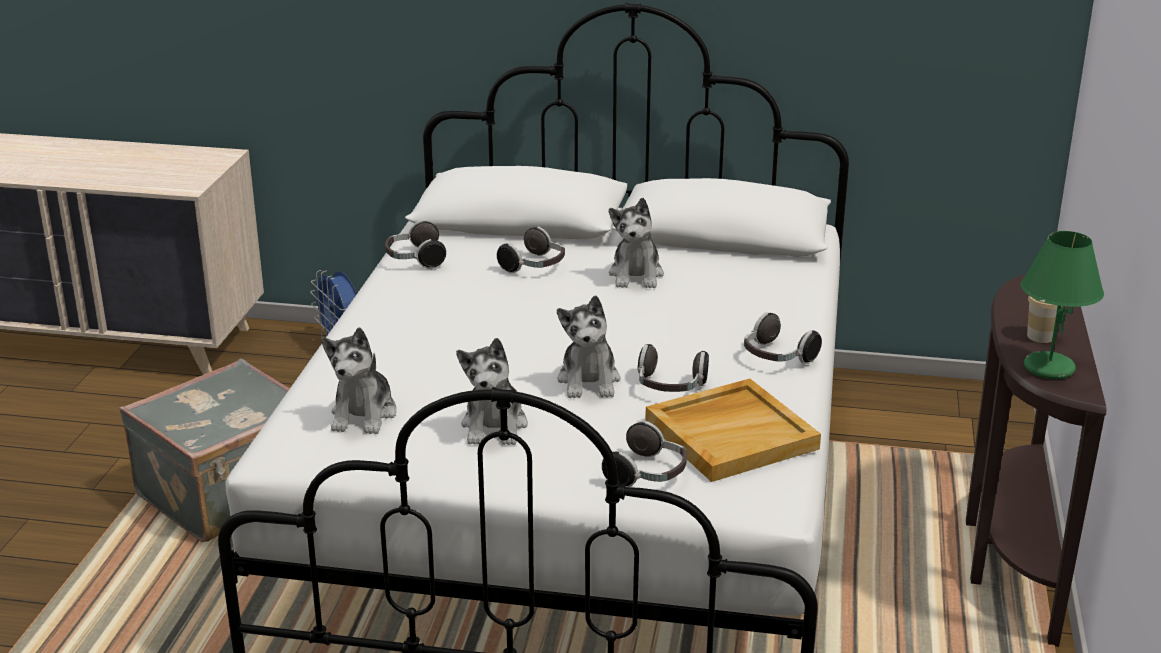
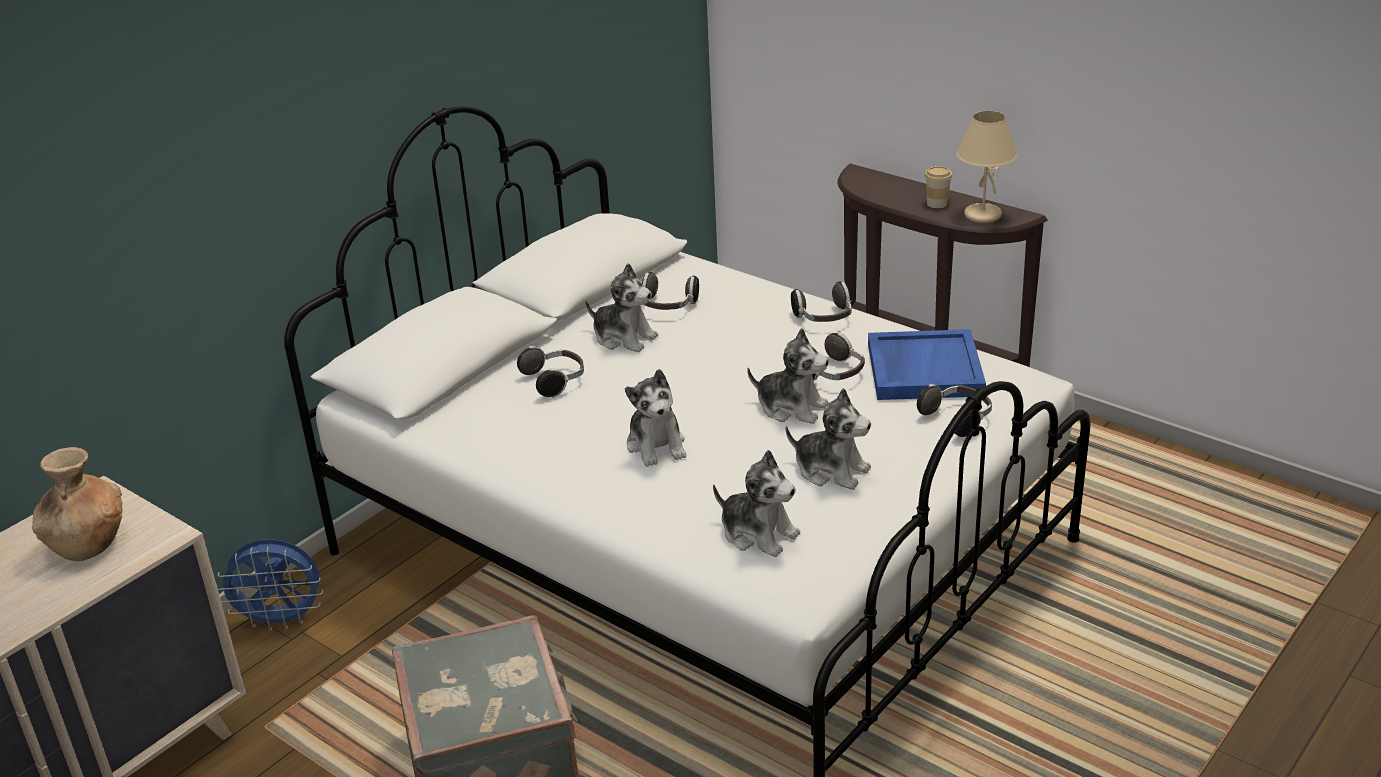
camera: 60 degrees left, 5 degrees up
(166, 170) = (88, 543): none -> brown vase
(414, 259) = (469, 441): headphones -> headphones (668, 306)
(470, 335) = (656, 445): none -> plush toy
(731, 434) = (923, 369): beige tray -> blue tray
(1048, 368) = (982, 215): green table lamp -> beige table lamp

